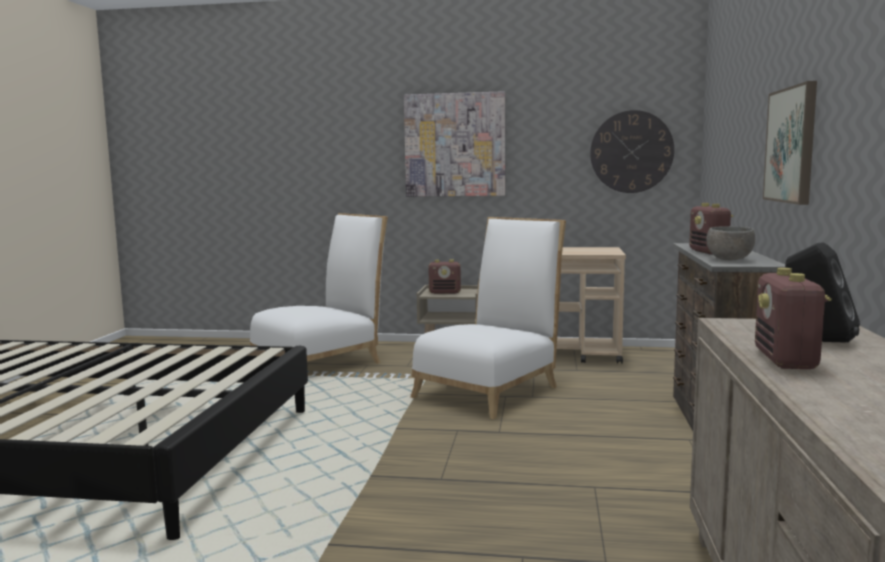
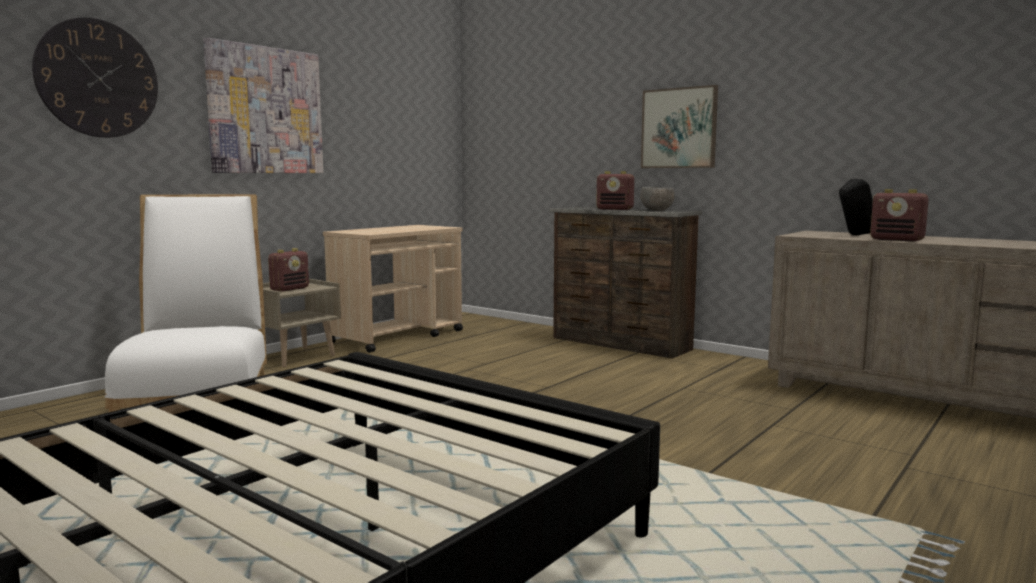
camera: 60 degrees left, 0 degrees up
(491, 389) = (444, 369): white chair -> none
(631, 152) = (418, 132): wall clock -> wall clock (98, 78)

